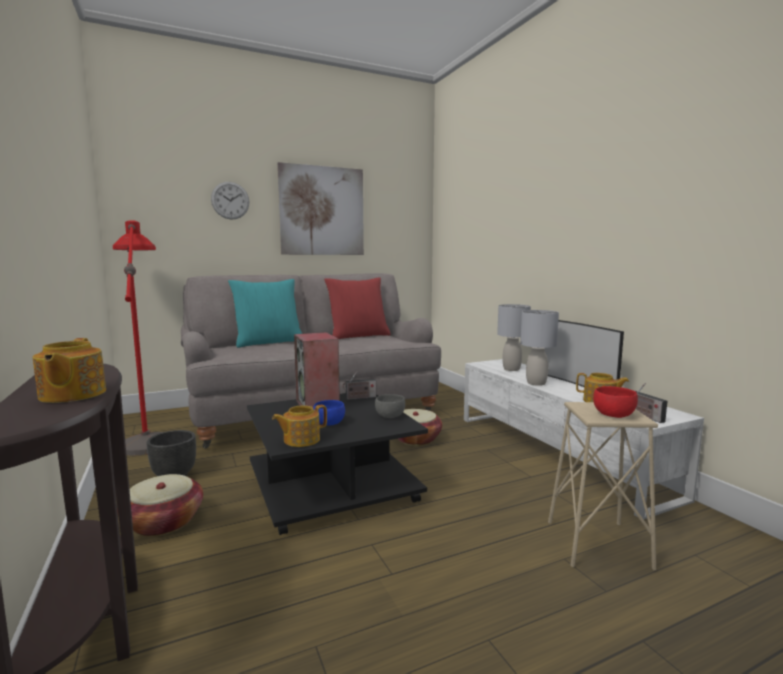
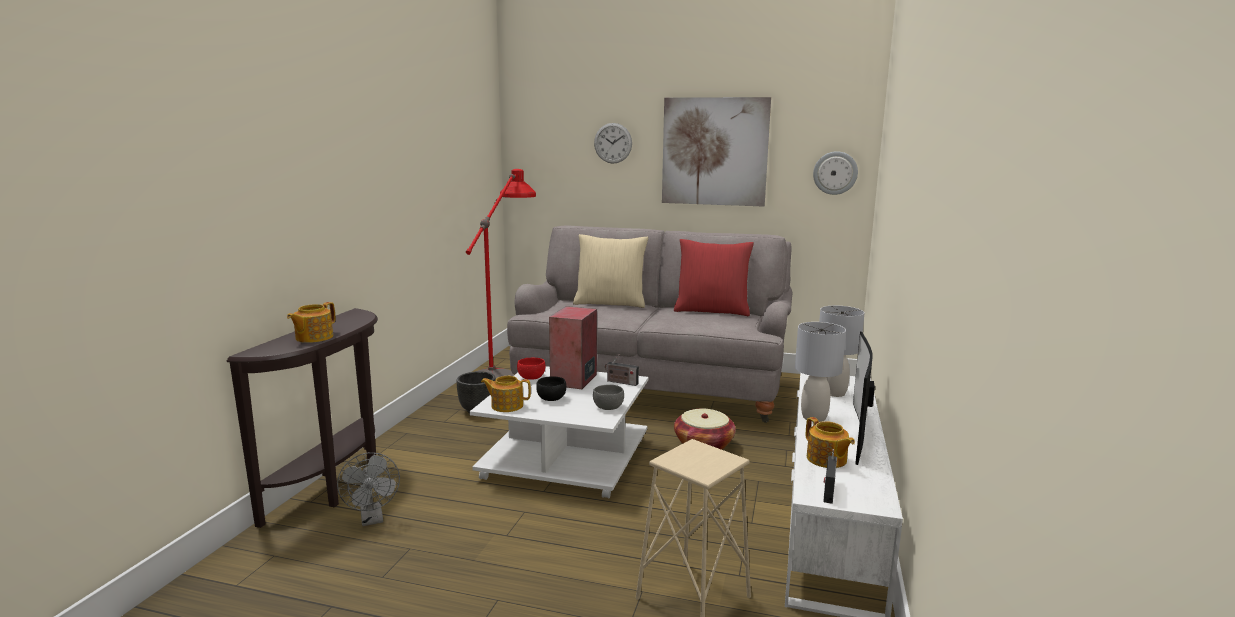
camera: 40 degrees right, 5 degrees up
(163, 522) = (432, 441): basket -> none
(213, 641) = (372, 519): none -> grey fan
(268, 342) = (610, 303): turquoise pillow -> beige pillow
(329, 423) = (551, 398): blue bowl -> black bowl
(333, 484) = (567, 458): black coffee table -> white coffee table
(408, 229) = (835, 173): none -> wall clock
(613, 414) = (693, 464): red bowl -> red bowl (531, 377)

